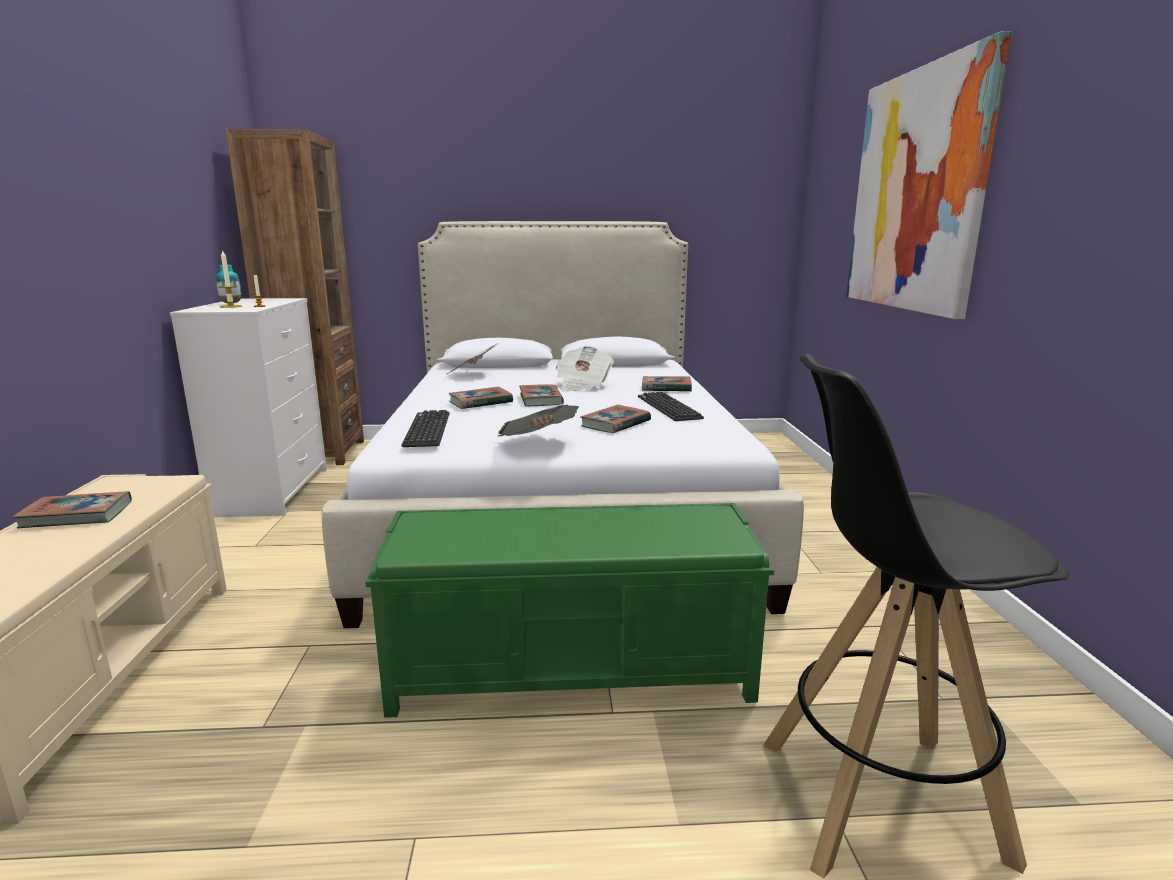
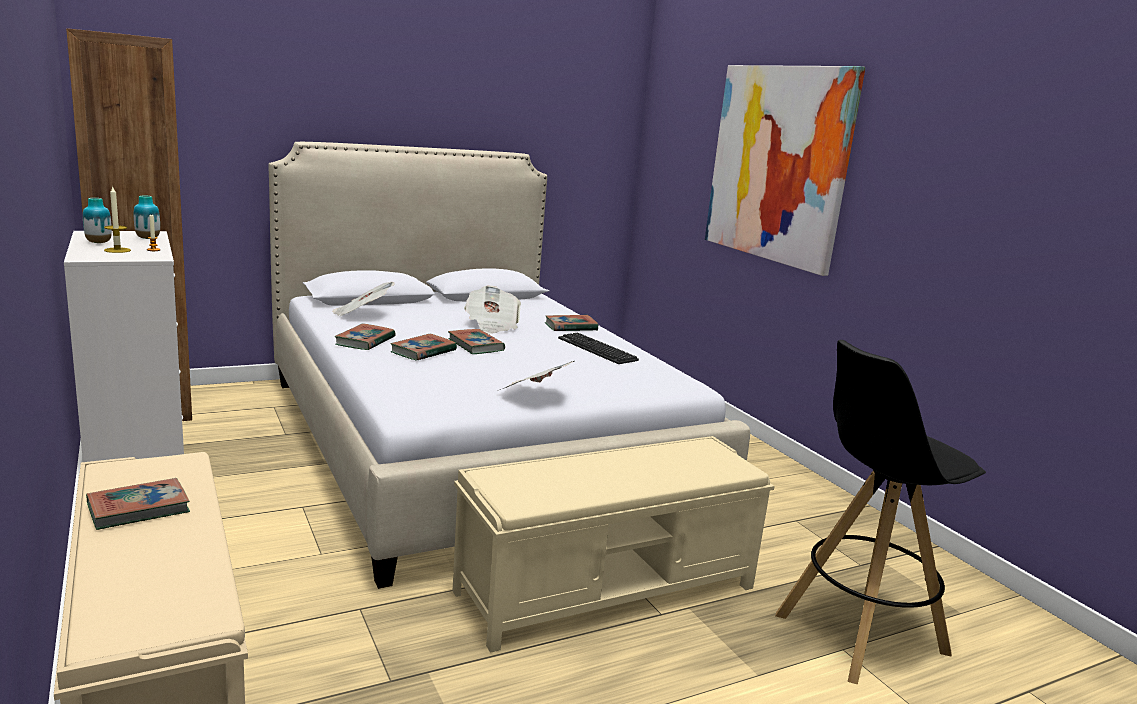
camera: 25 degrees left, 0 degrees up
(277, 301) = (148, 238): none -> vase
(427, 429) = (418, 387): keyboard -> none
(574, 670) = (609, 589): green bench -> beige bench
(615, 424) = (573, 370): book -> book (365, 341)

